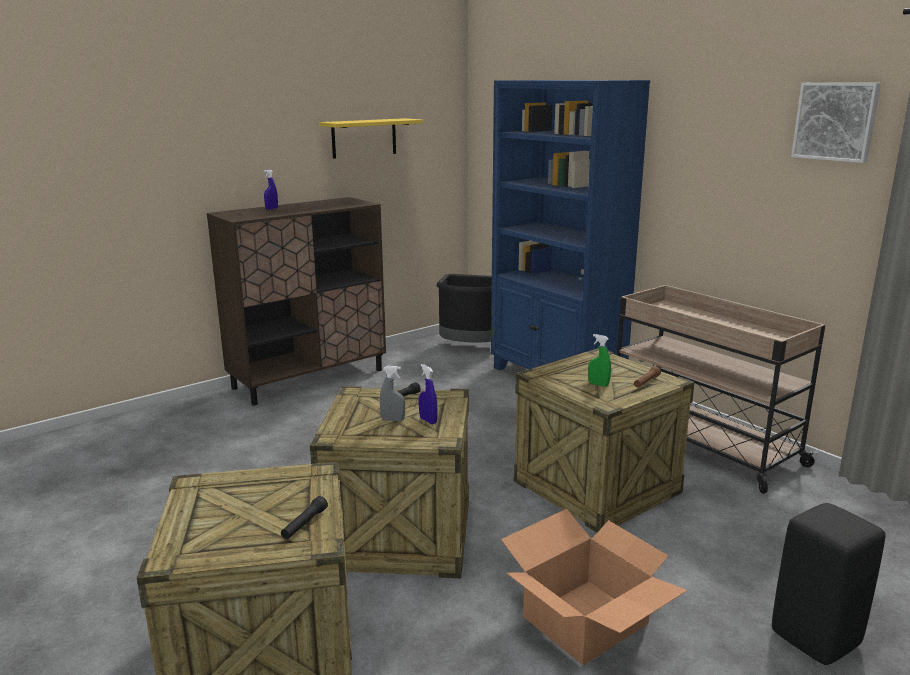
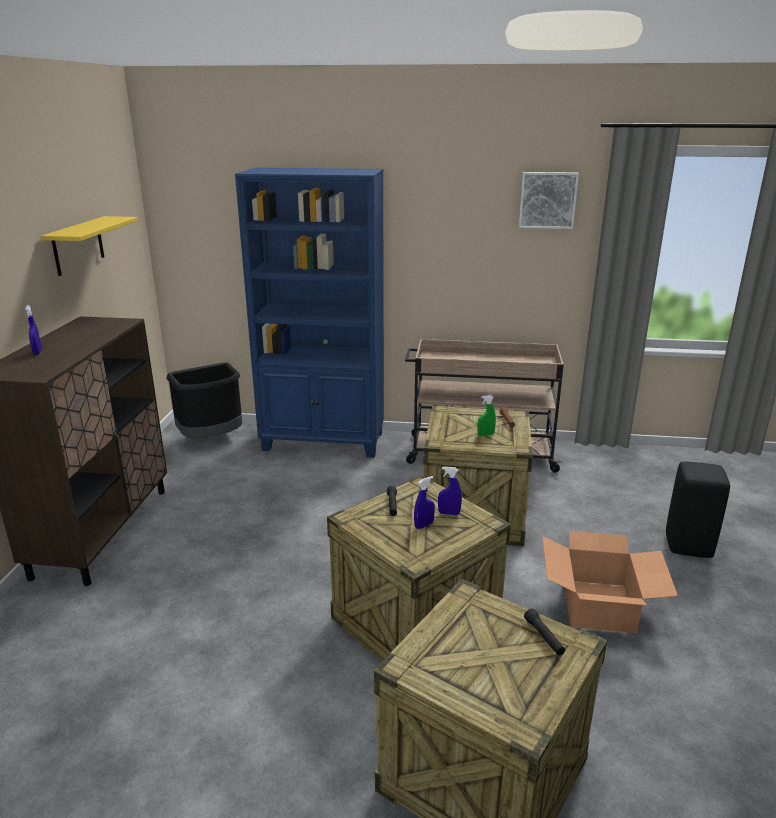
camera: 45 degrees left, 5 degrees up
(393, 420) = (424, 525): grey spray bottle -> blue spray bottle

